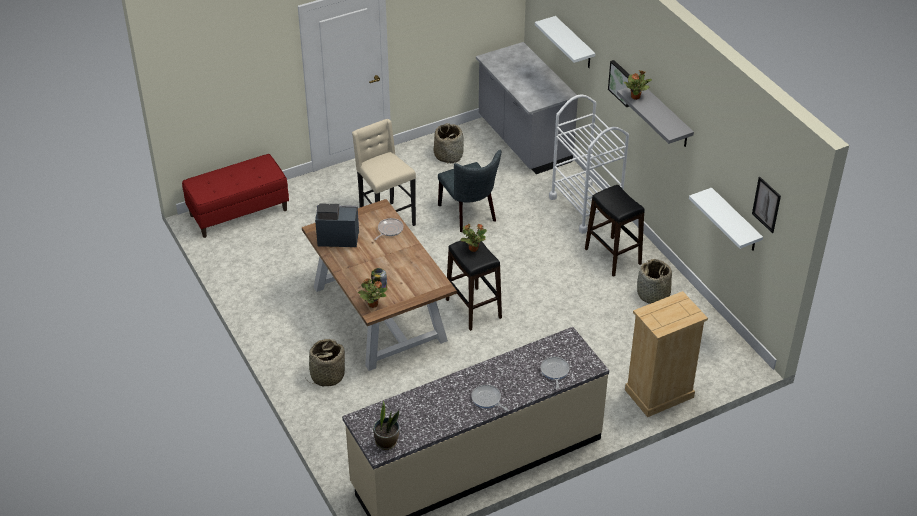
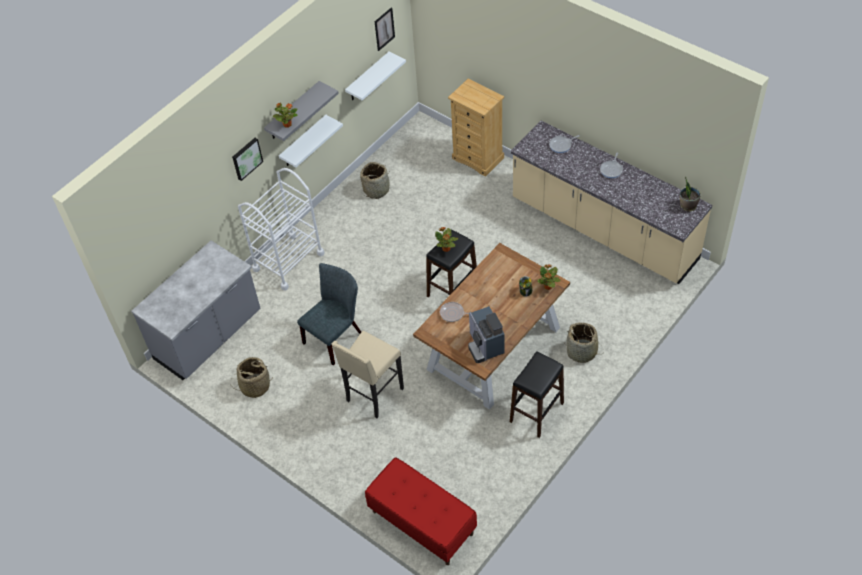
camera: 110 degrees left, 10 degrees up
(574, 43) = (187, 214): white shelf -> white shelf (303, 142)
(612, 256) = (343, 225): black stool -> black stool (536, 412)

